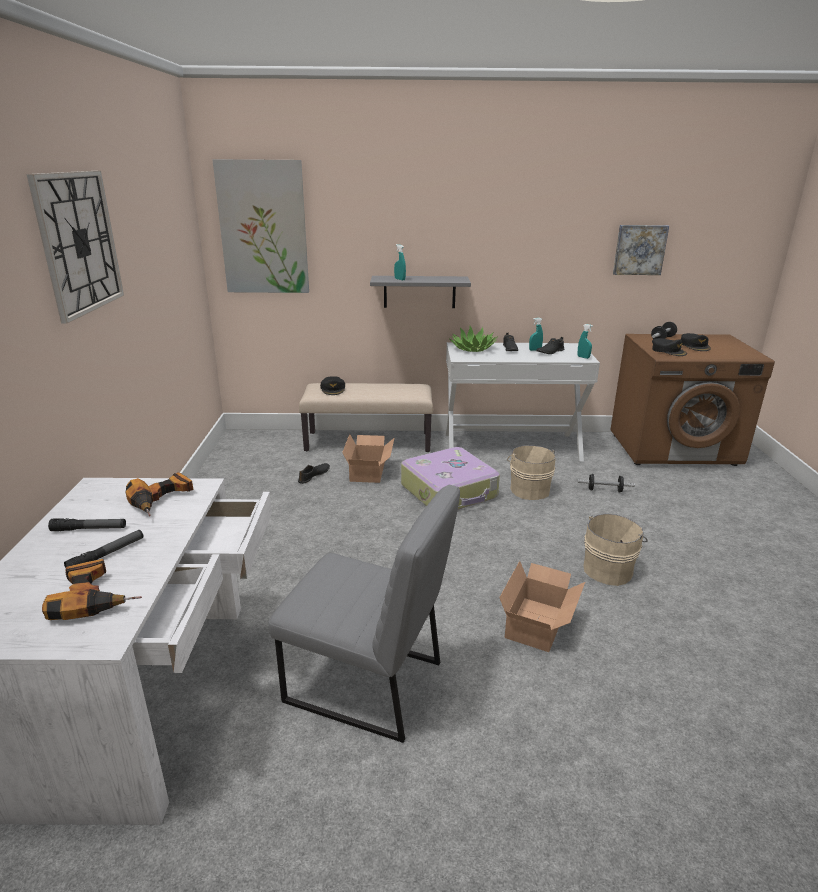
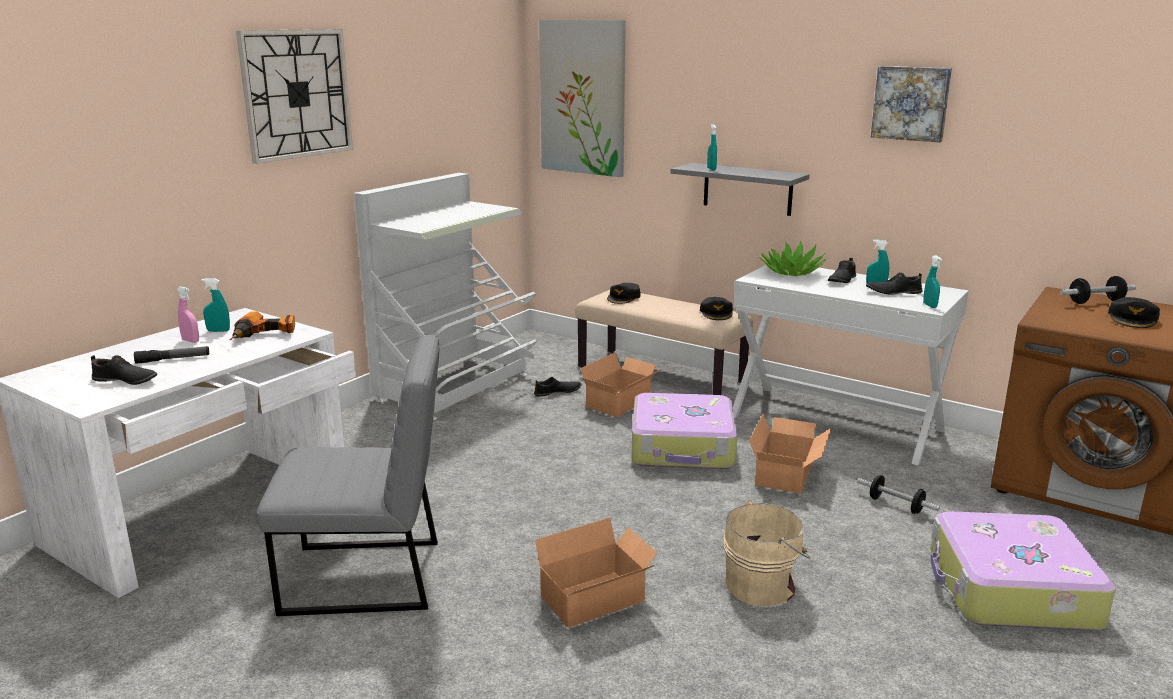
camera: 35 degrees right, 5 degrees down
(89, 529) = (190, 341): flashlight -> pink spray bottle
(95, 597) = (125, 381): power drill -> black shoe
(101, 509) = (218, 331): none -> turquoise spray bottle
(230, 495) = (458, 388): none -> white shoe rack
(368, 684) = (367, 577): grey chair -> grey chair turned 60 degrees counterclockwise
(529, 489) = (787, 473): beige bucket -> cardboard box
(639, 249) = (1073, 155): picture -> picture (911, 103)
(668, 351) = (1067, 317): black cap -> black cap (716, 313)
(710, 521) = (1010, 590): none -> suitcase

